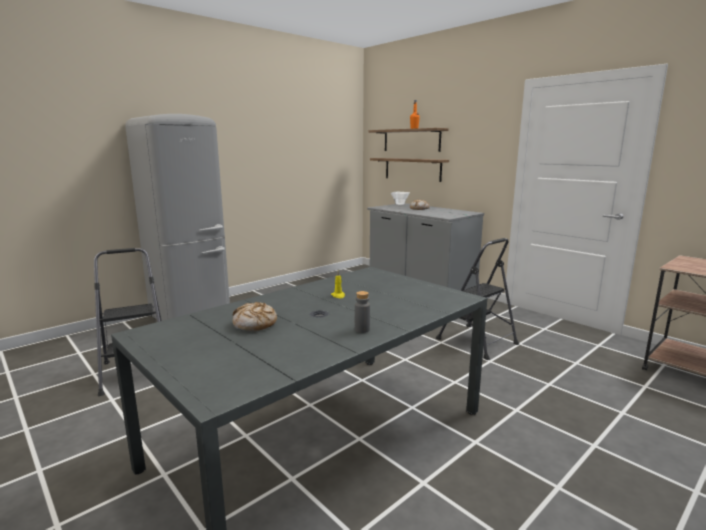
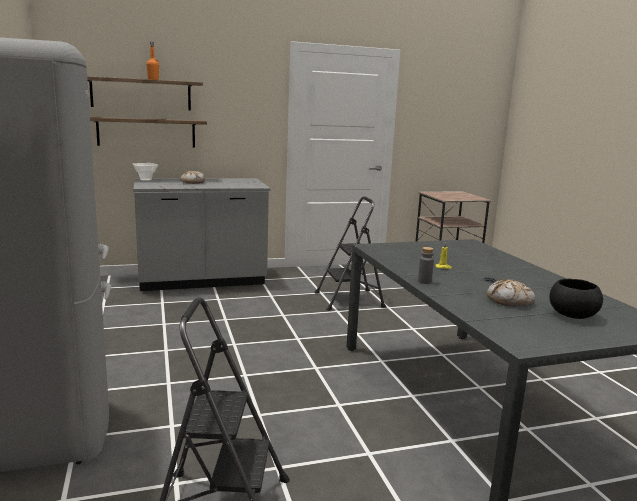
camera: 65 degrees left, 0 degrees up
(230, 349) = (572, 315): none -> black bowl
(362, 330) = (534, 276): grey bottle -> grey bottle (424, 281)

